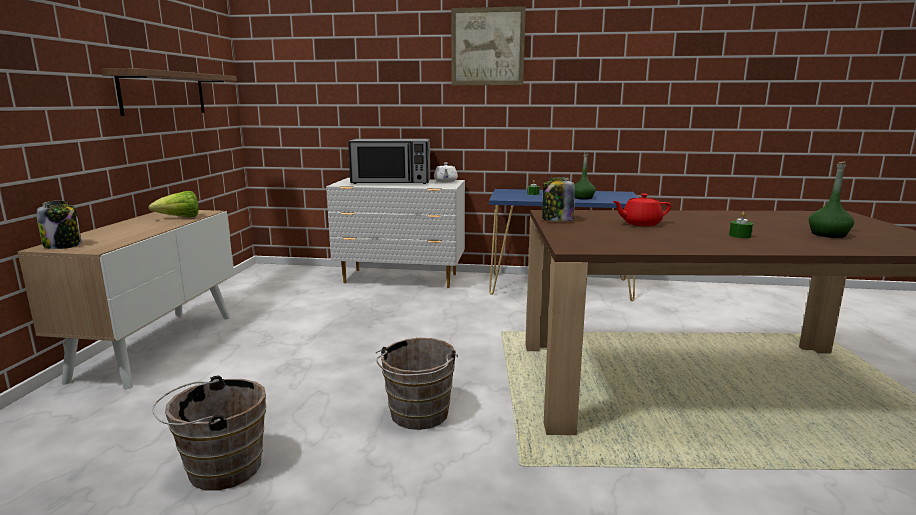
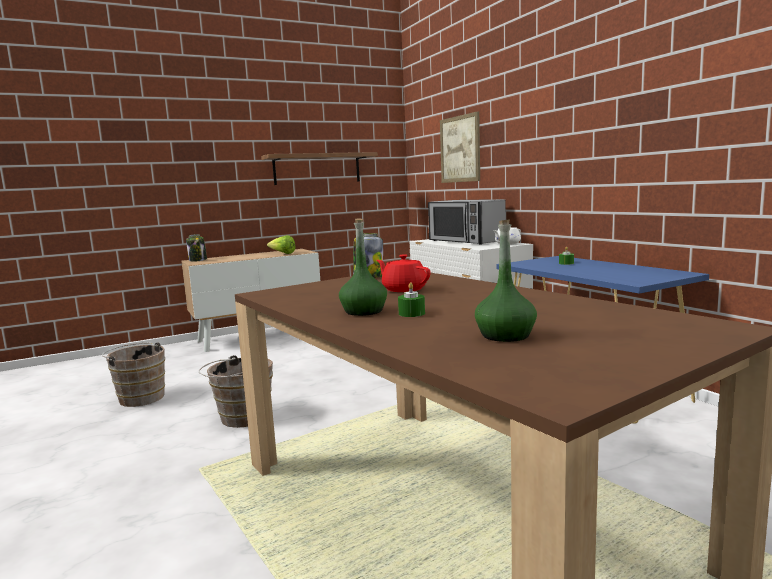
camera: 55 degrees right, 5 degrees down
(487, 47) = (553, 97): picture -> picture (460, 149)
(583, 198) = (597, 272): green bottle -> green bottle (364, 311)

